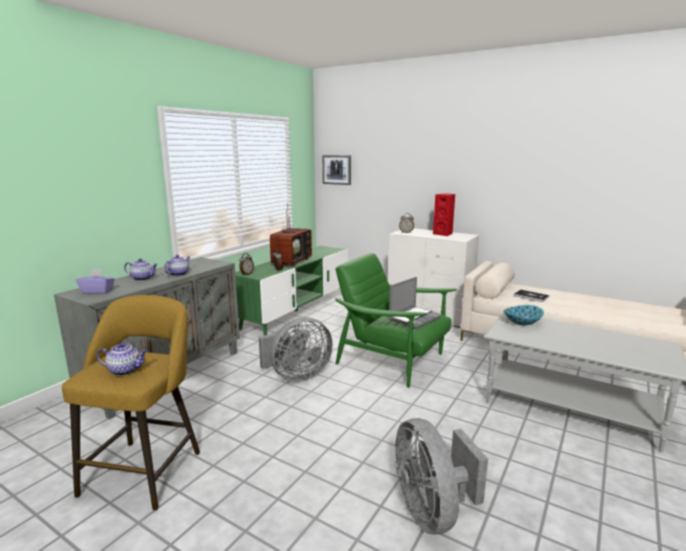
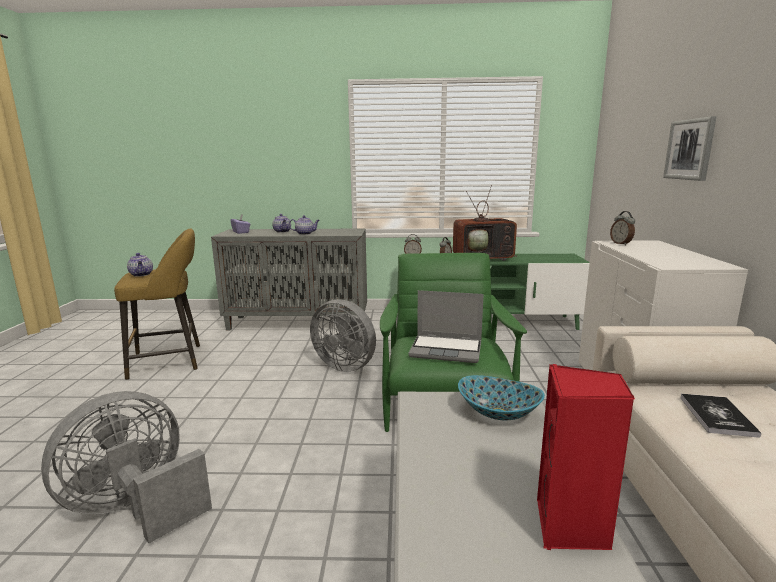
camera: 60 degrees right, 0 degrees up
(337, 169) = (611, 146): picture -> picture (690, 149)
(444, 234) = (673, 256): red speaker -> red speaker (571, 528)

